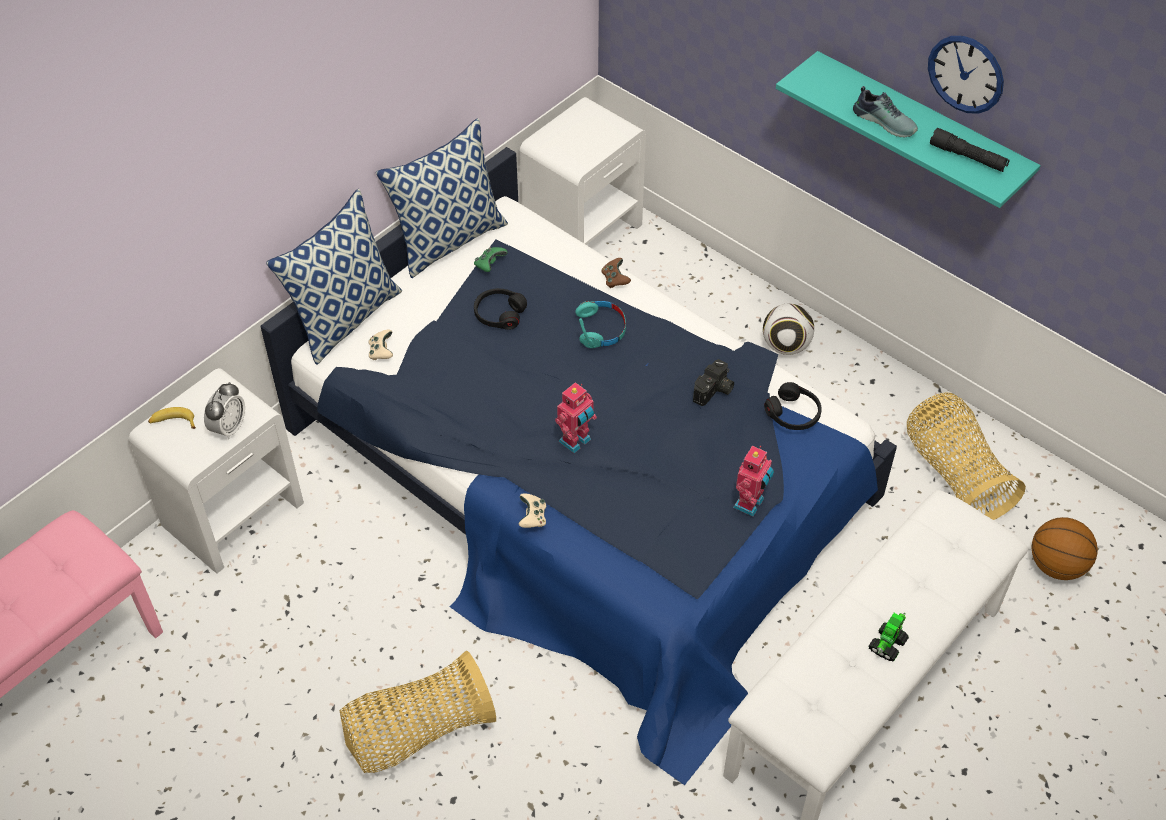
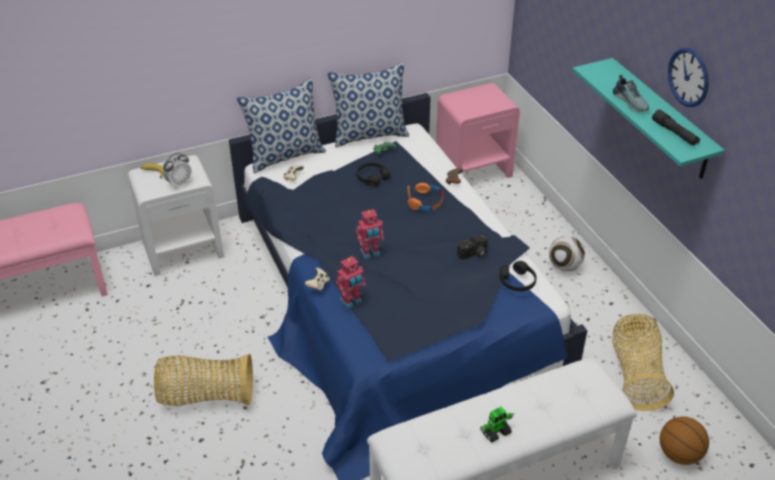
camera: 25 degrees right, 10 degrees down
(583, 232) = (474, 171): white nightstand -> pink nightstand
(601, 329) = (426, 202): turquoise headphones -> orange headphones
(750, 504) = (456, 321): toy robot -> toy robot (351, 302)

